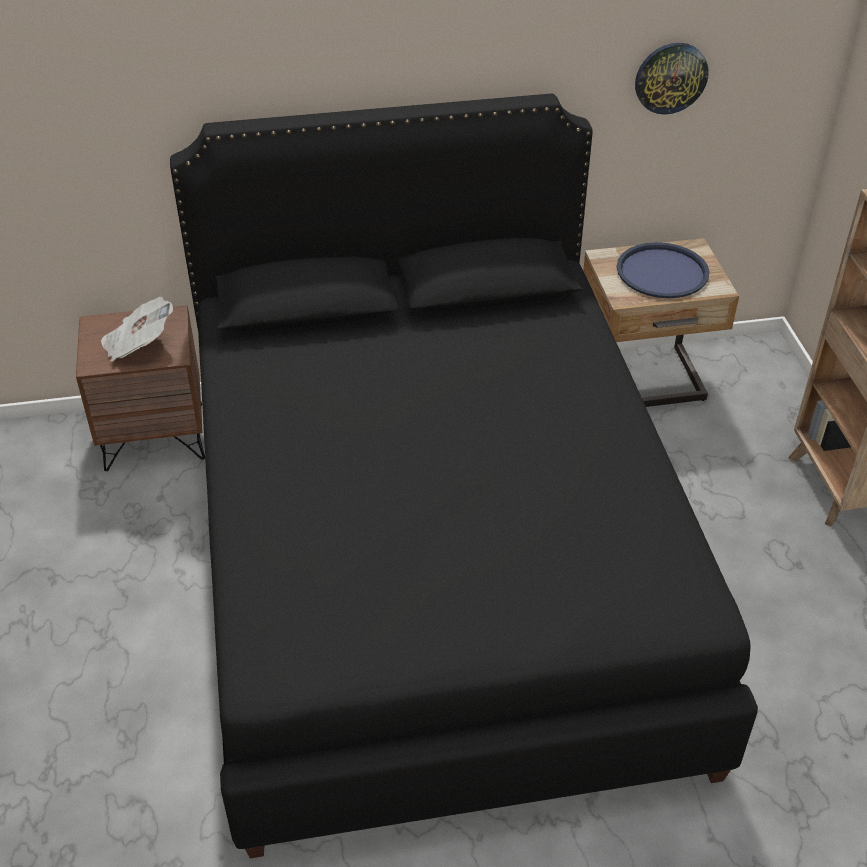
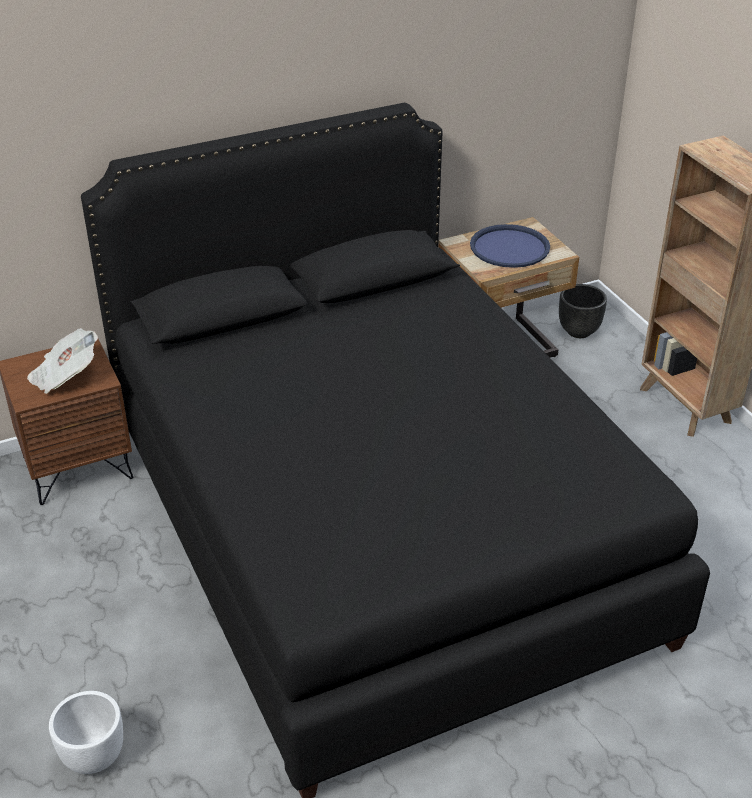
camera: 15 degrees left, 5 degrees down
(61, 757) = (93, 757): none -> white planter
(670, 77) = (496, 79): wall clock -> none
(742, 374) = (578, 331): none -> black planter

